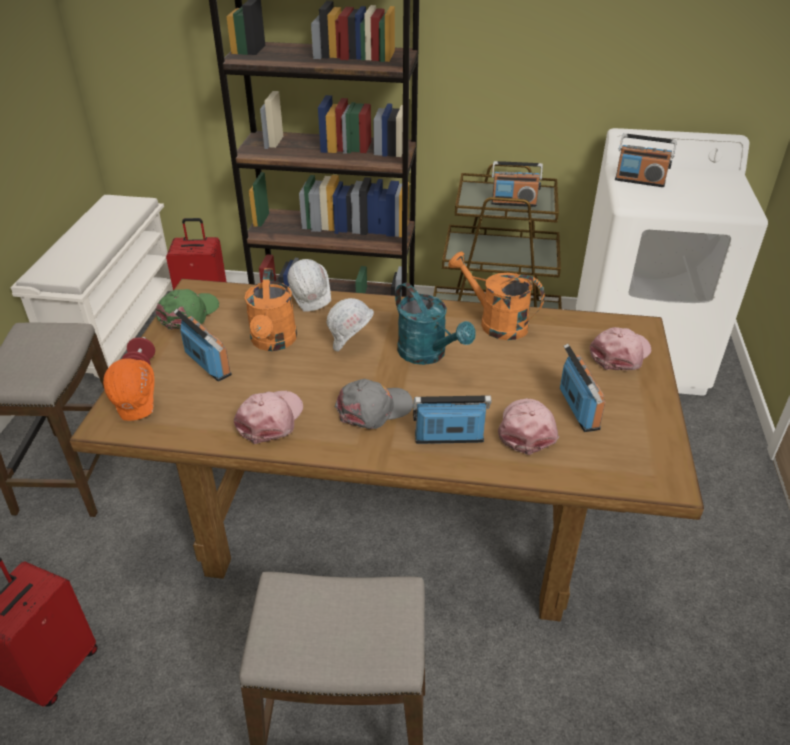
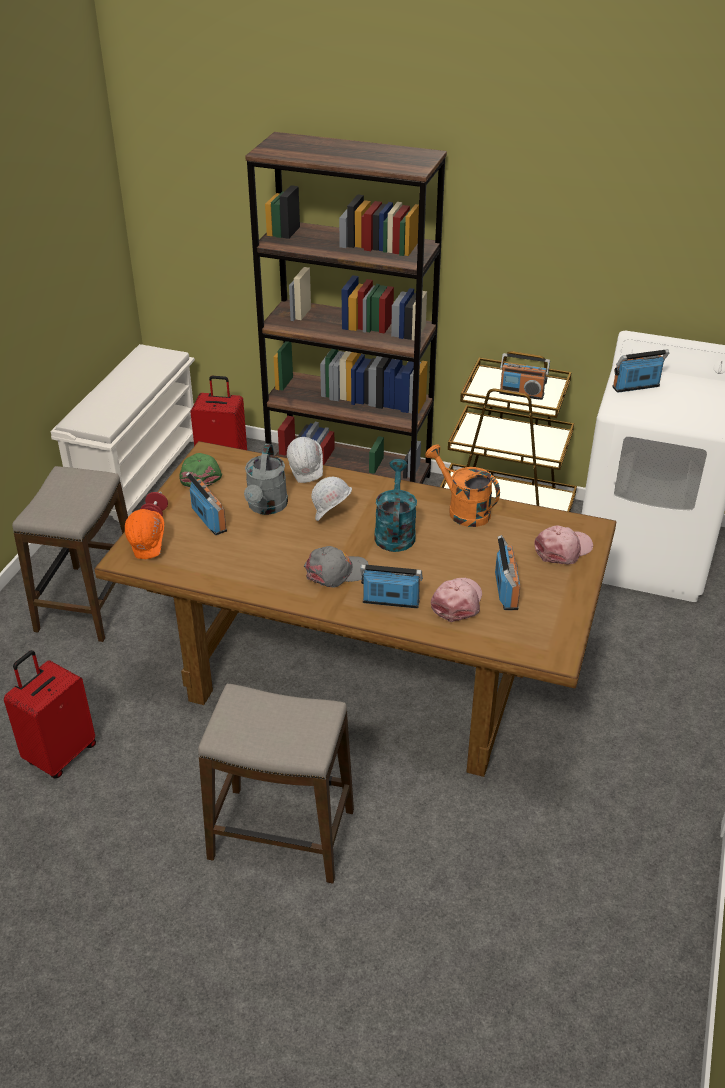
camera: 10 degrees right, 0 degrees up
(189, 314) = (200, 474): green cap -> green cap turned 45 degrees counterclockwise
(271, 419) = (252, 571): pink cap -> none
(273, 342) = (266, 507): orange watering can -> grey watering can
(428, 355) = (394, 532): turquoise watering can -> turquoise watering can turned 150 degrees counterclockwise
(639, 181) = (636, 387): radio -> radio turned 135 degrees clockwise

